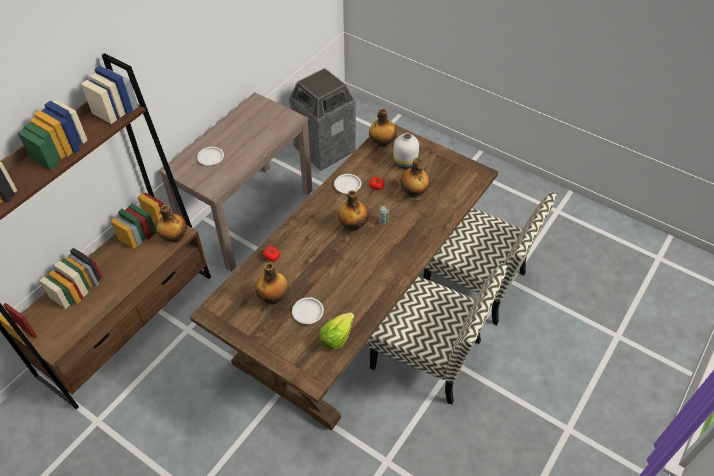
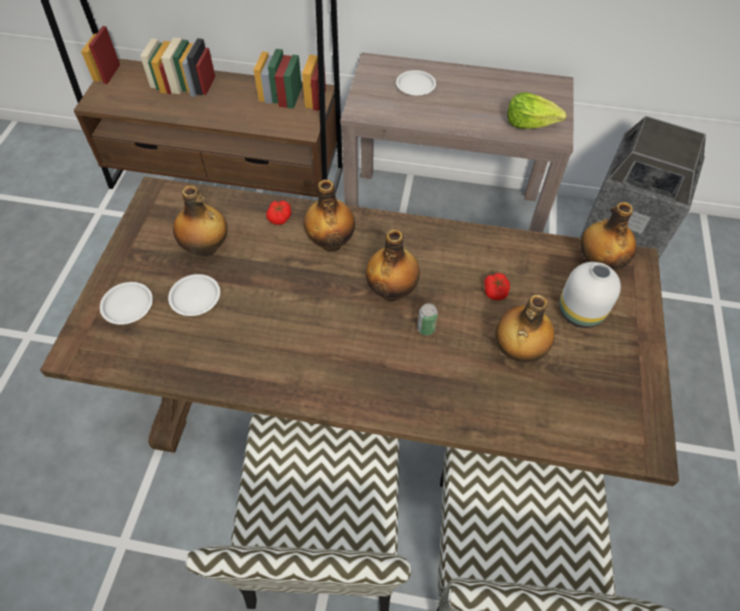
camera: 65 degrees right, 5 degrees up
(175, 237) = (294, 127): bottle -> bottle (331, 242)
(336, 336) = (162, 351): lettuce -> lettuce (530, 123)
(347, 185) = (471, 252): white plate -> white plate (127, 305)

